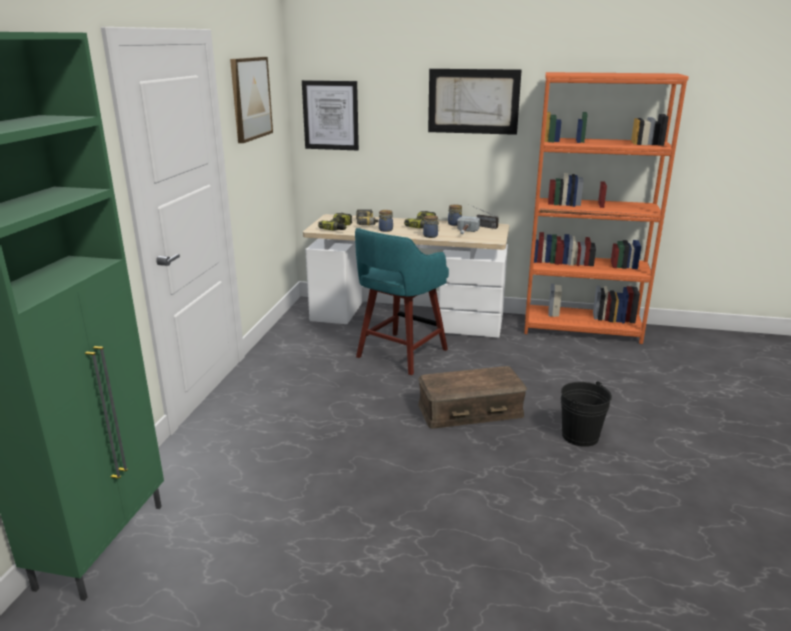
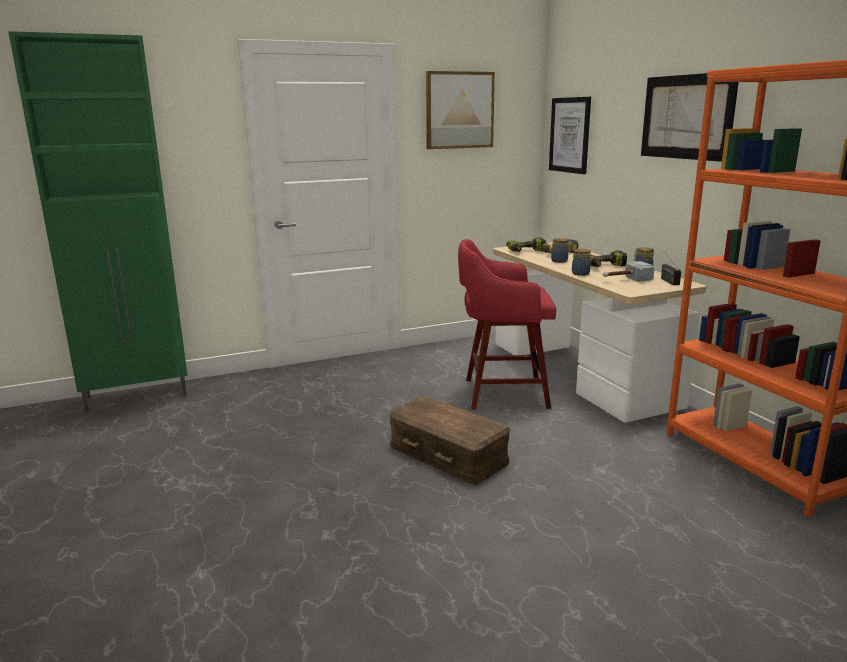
camera: 55 degrees right, 5 degrees down
(400, 354) = (502, 393): turquoise stool -> red stool
(580, 436) = (480, 528): black bucket -> none

